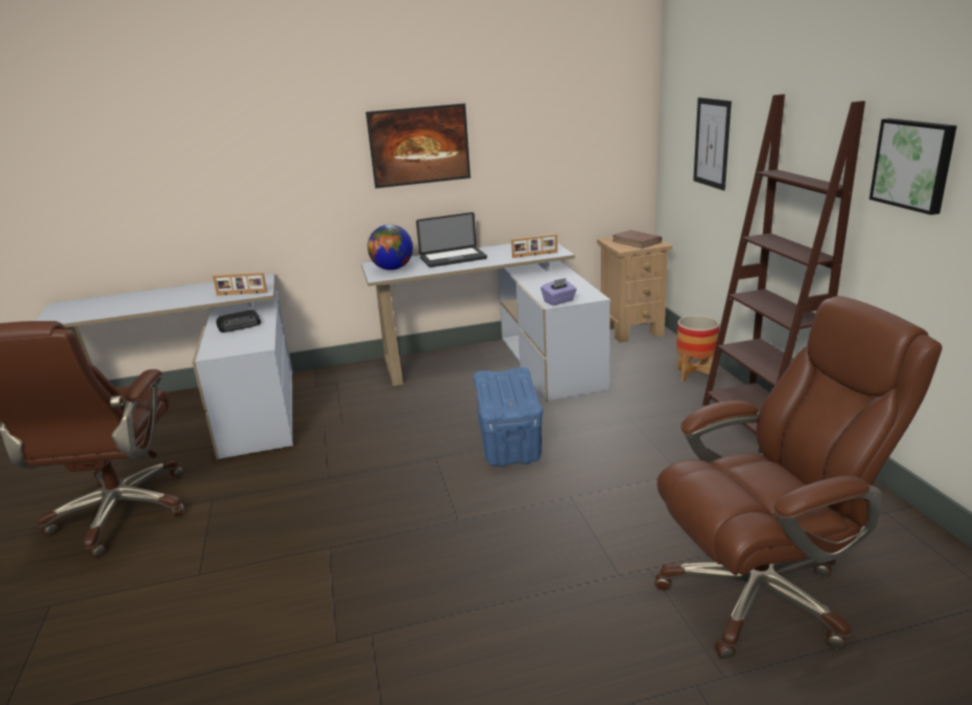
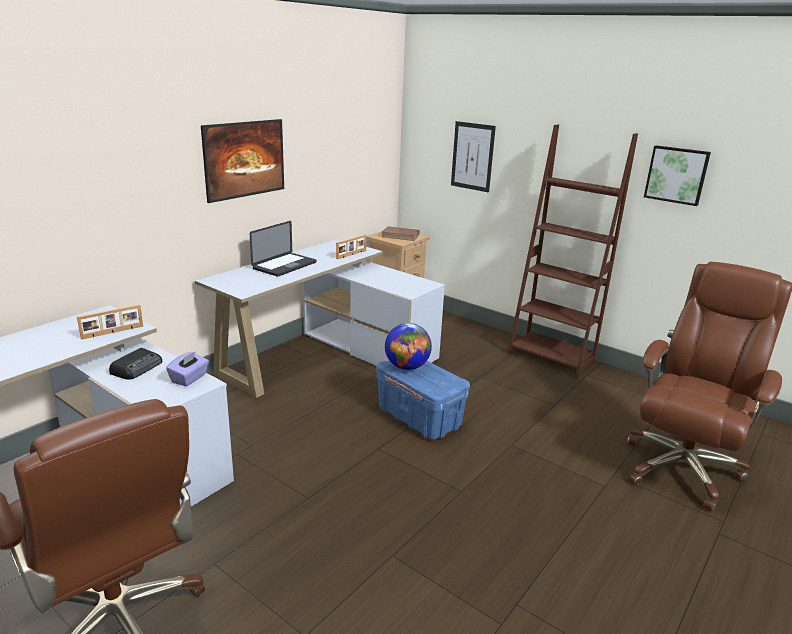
camera: 40 degrees left, 0 degrees up
(392, 269) = (242, 282): globe -> globe (407, 367)
(559, 301) = (412, 291): purple tissue box -> purple tissue box (189, 378)
(694, 375) = (477, 334): planter -> none

